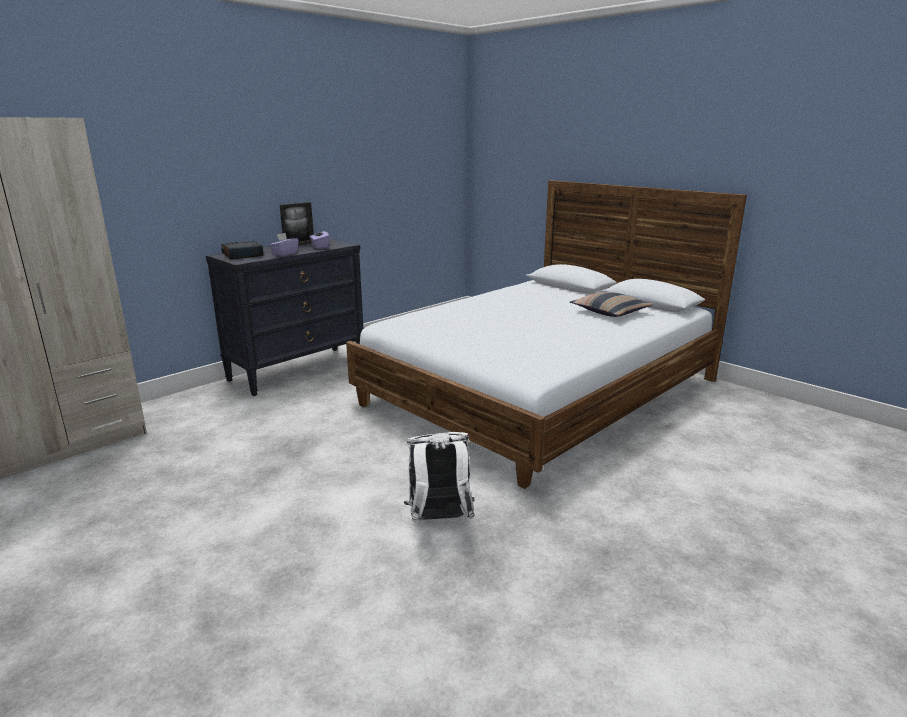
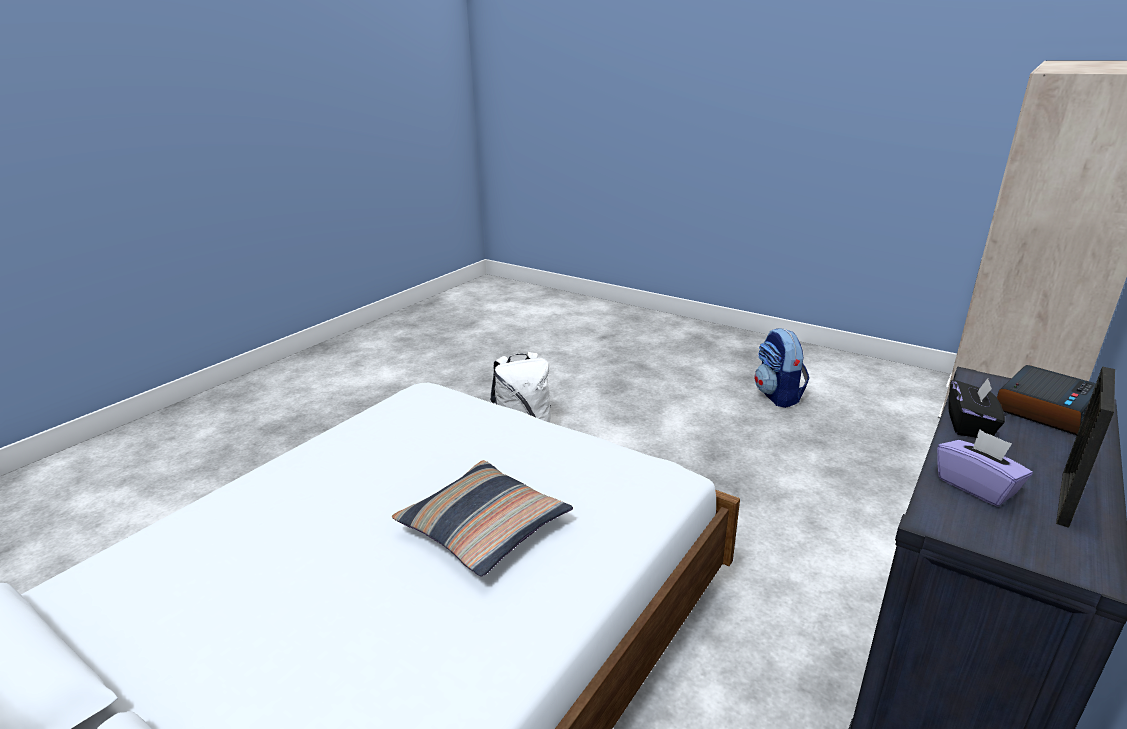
camera: 170 degrees right, 5 degrees up
(108, 530) = (777, 396): none -> backpack
(284, 254) = (970, 425): purple tissue box -> black tissue box
(610, 312) = (181, 597): pillow -> pillow (484, 528)

